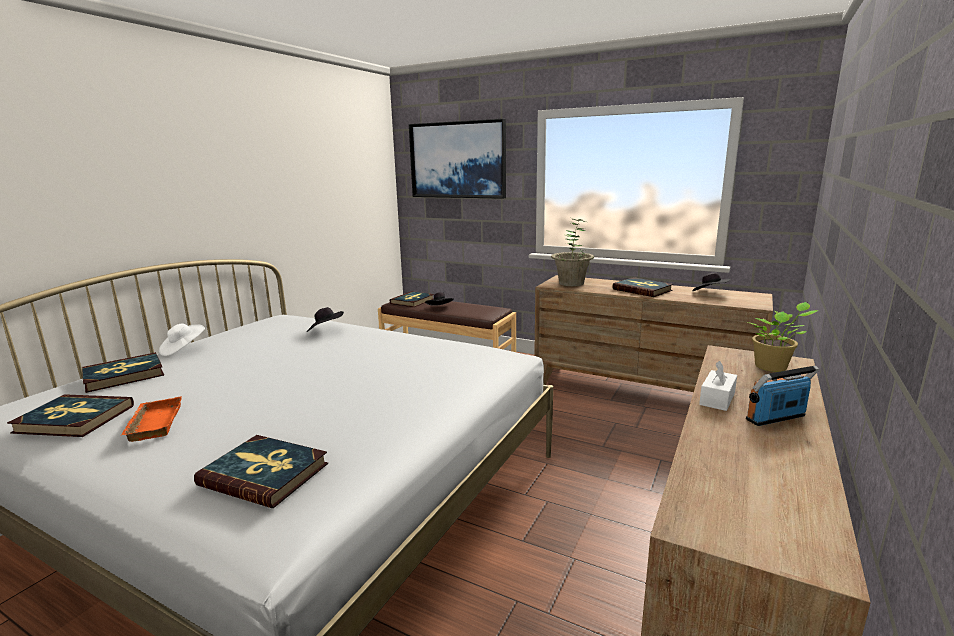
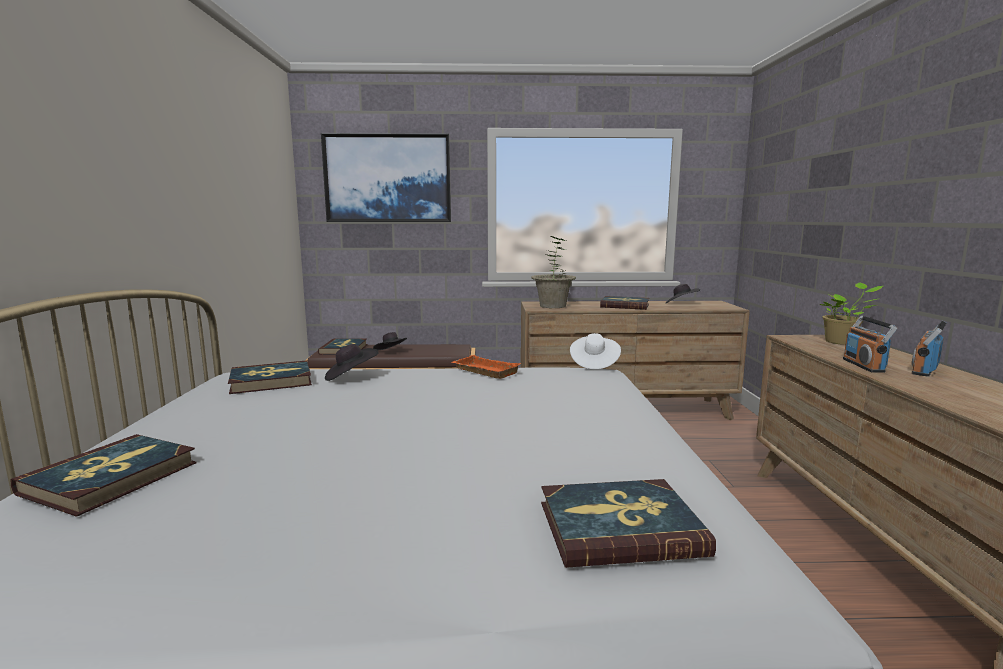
camera: 30 degrees left, 5 degrees down
(74, 419) = (138, 556): book -> book (271, 381)
(153, 423) = (318, 521): orange tray -> orange tray (483, 371)
(183, 349) = (157, 428): white hat -> white hat (594, 363)
(717, 399) = (864, 365): white tissue box -> radio

